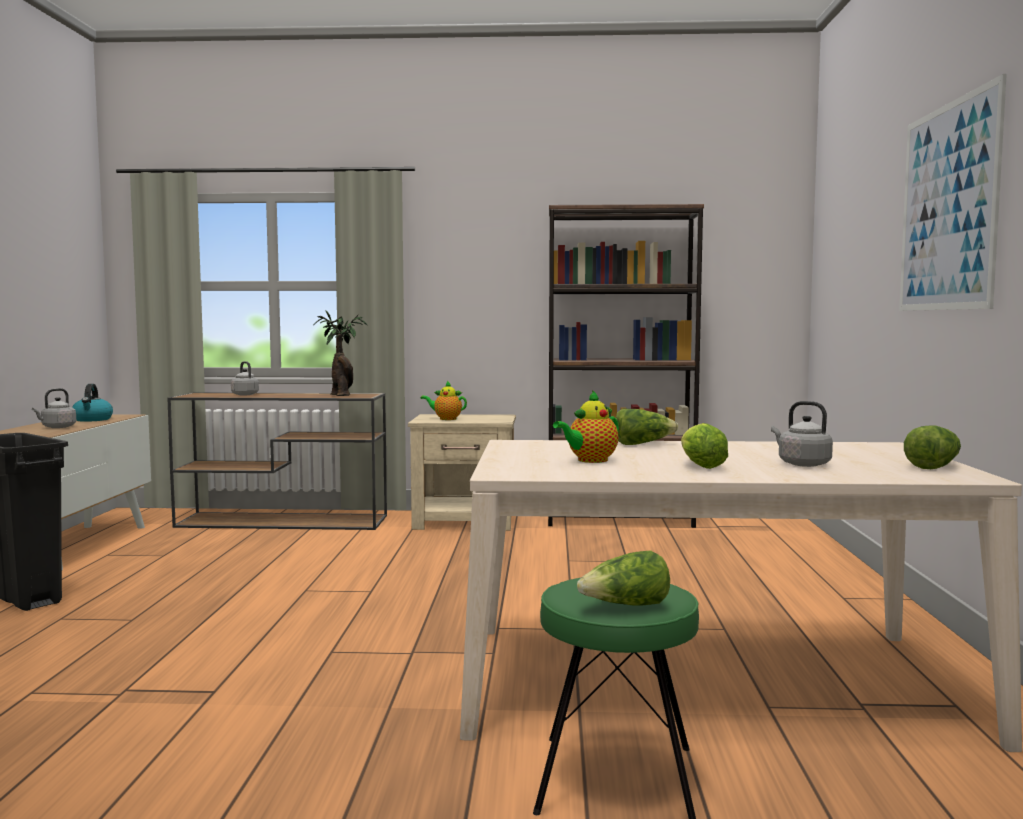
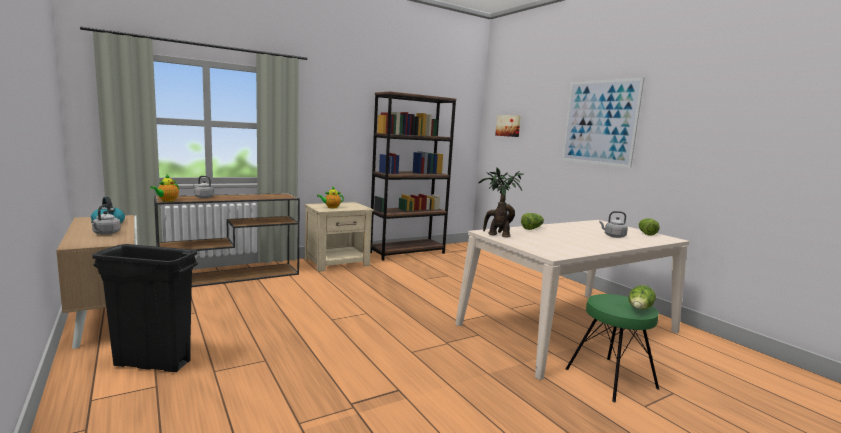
camera: 35 degrees left, 5 degrees up
(341, 395) = (272, 196): potted plant -> potted plant (496, 235)
(590, 460) = (550, 242): teapot -> teapot (167, 200)
(699, 466) = (591, 241): lettuce -> none
(839, 250) = (508, 125): none -> picture

